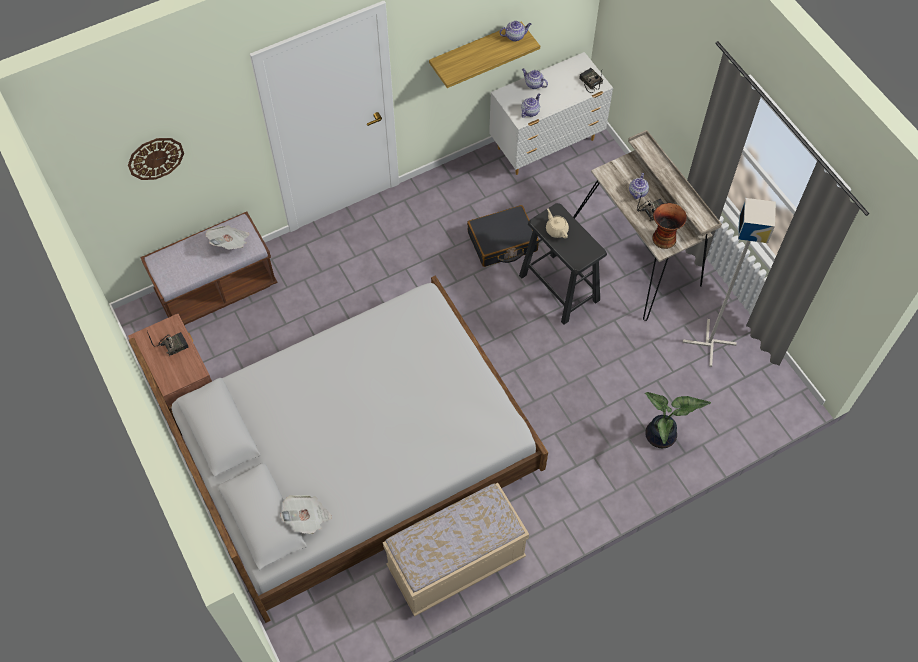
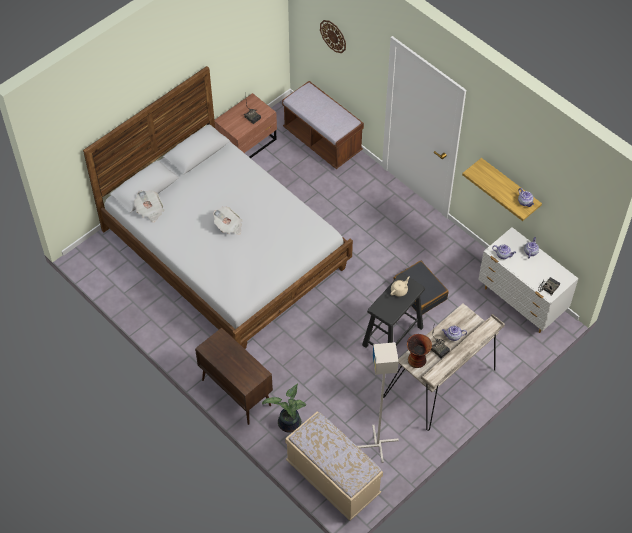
camera: 75 degrees right, 5 degrees down
(230, 243) = (333, 120): newspaper -> newspaper (229, 226)
(456, 563) = (162, 319): beige bench -> beige bench (333, 479)
(600, 490) = (235, 392): none -> brown cabinet

